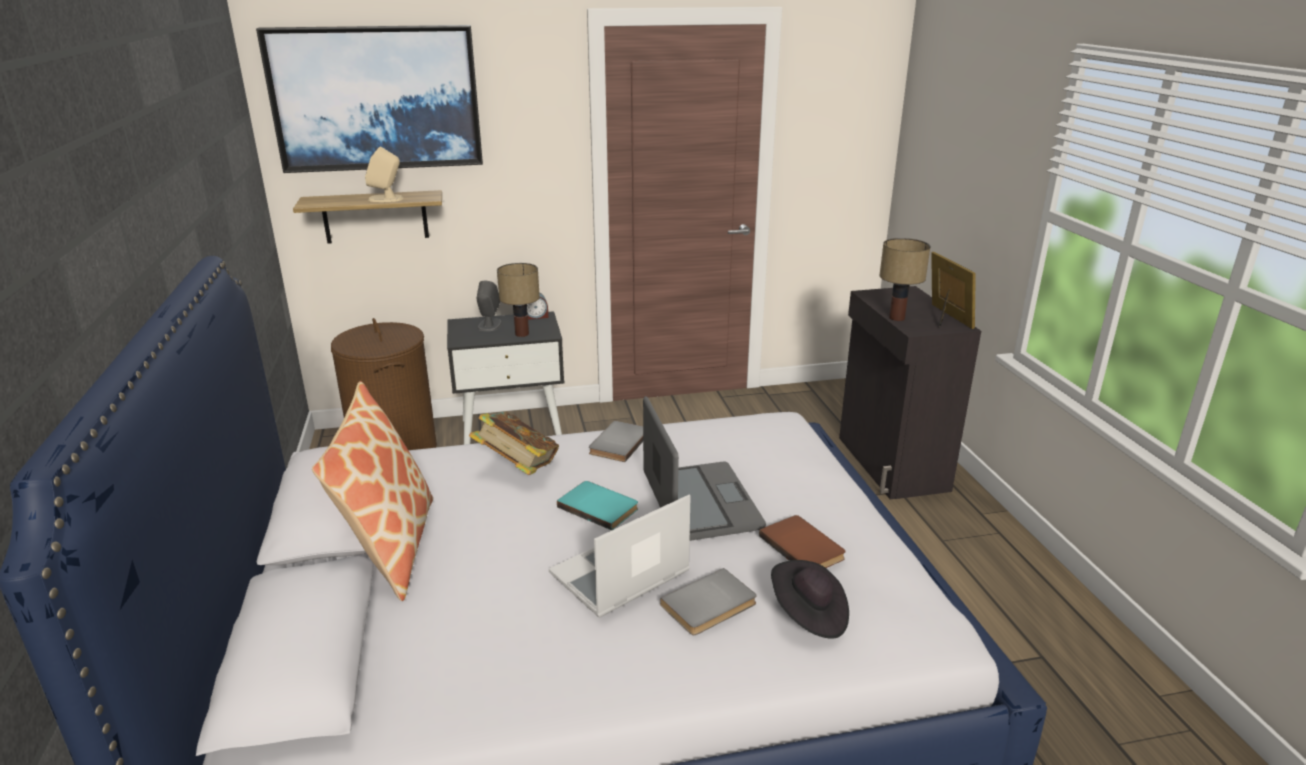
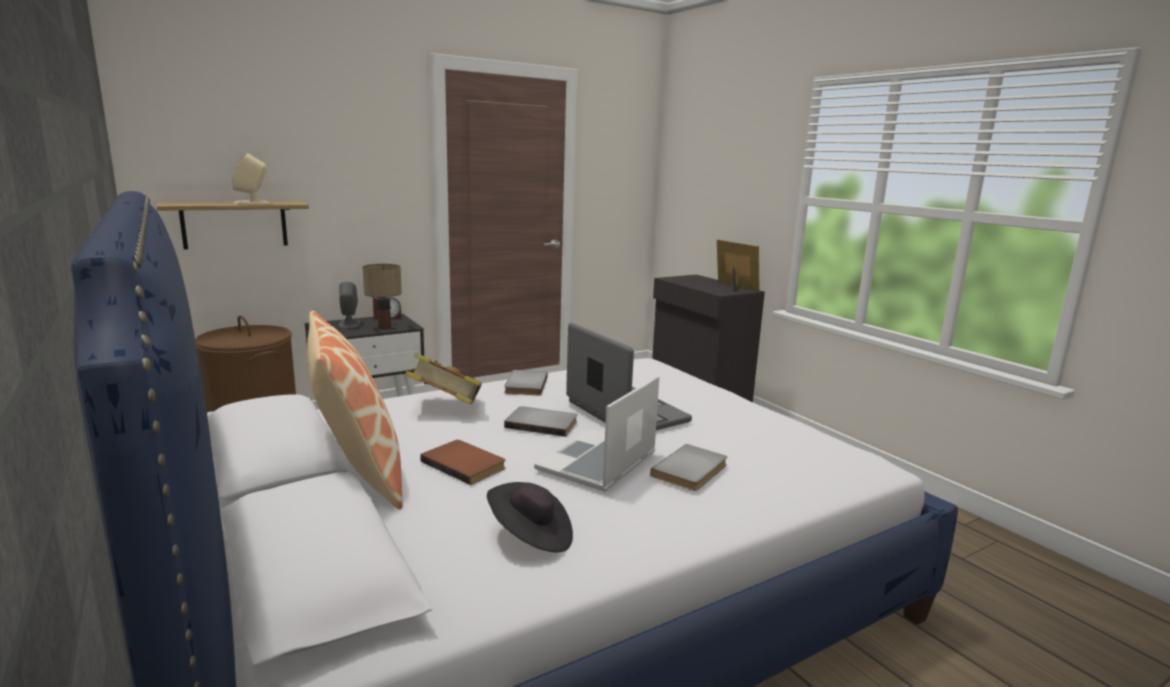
camera: 20 degrees left, 10 degrees down
(376, 98) = (240, 112): picture -> none
(599, 506) = (542, 423): turquoise book -> grey book
(803, 546) = (731, 427): brown book -> brown book (465, 464)
(808, 615) = (773, 465): black hat -> black hat (531, 536)
(897, 318) = (702, 288): table lamp -> none

